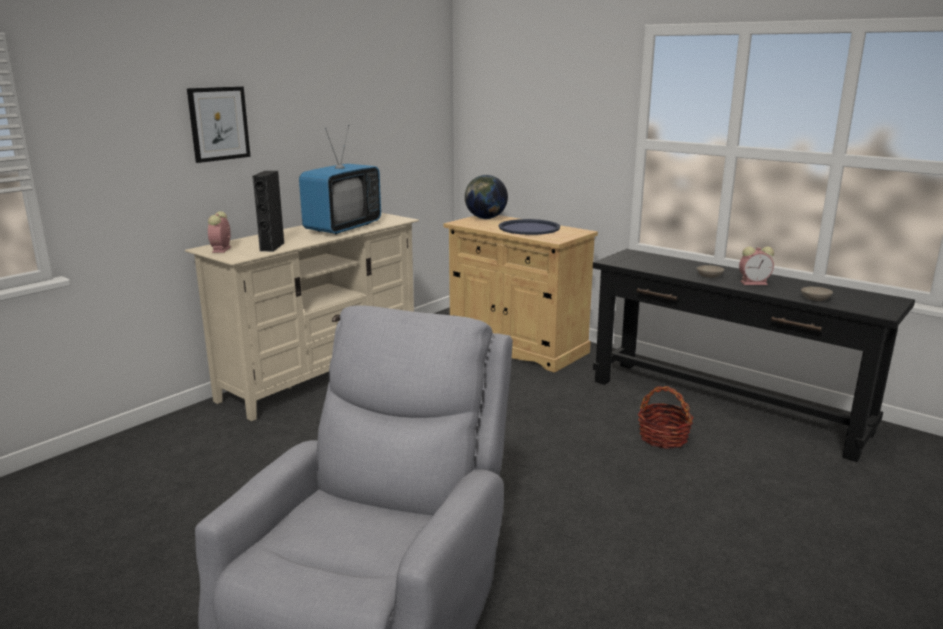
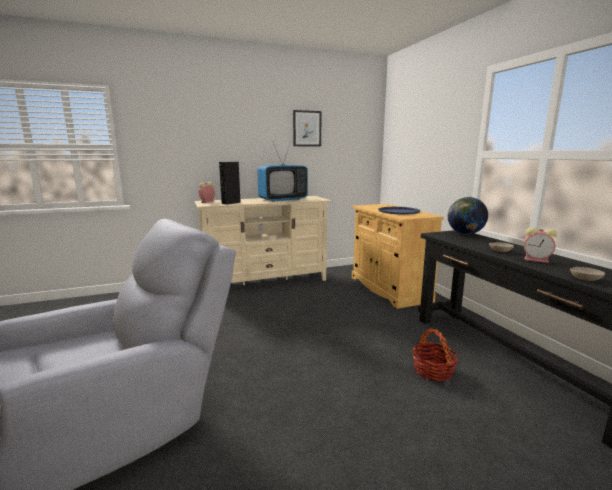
camera: 30 degrees right, 5 degrees down
(219, 124) = (220, 138): picture -> picture (307, 128)
(485, 218) = (381, 205): globe -> globe (465, 234)

